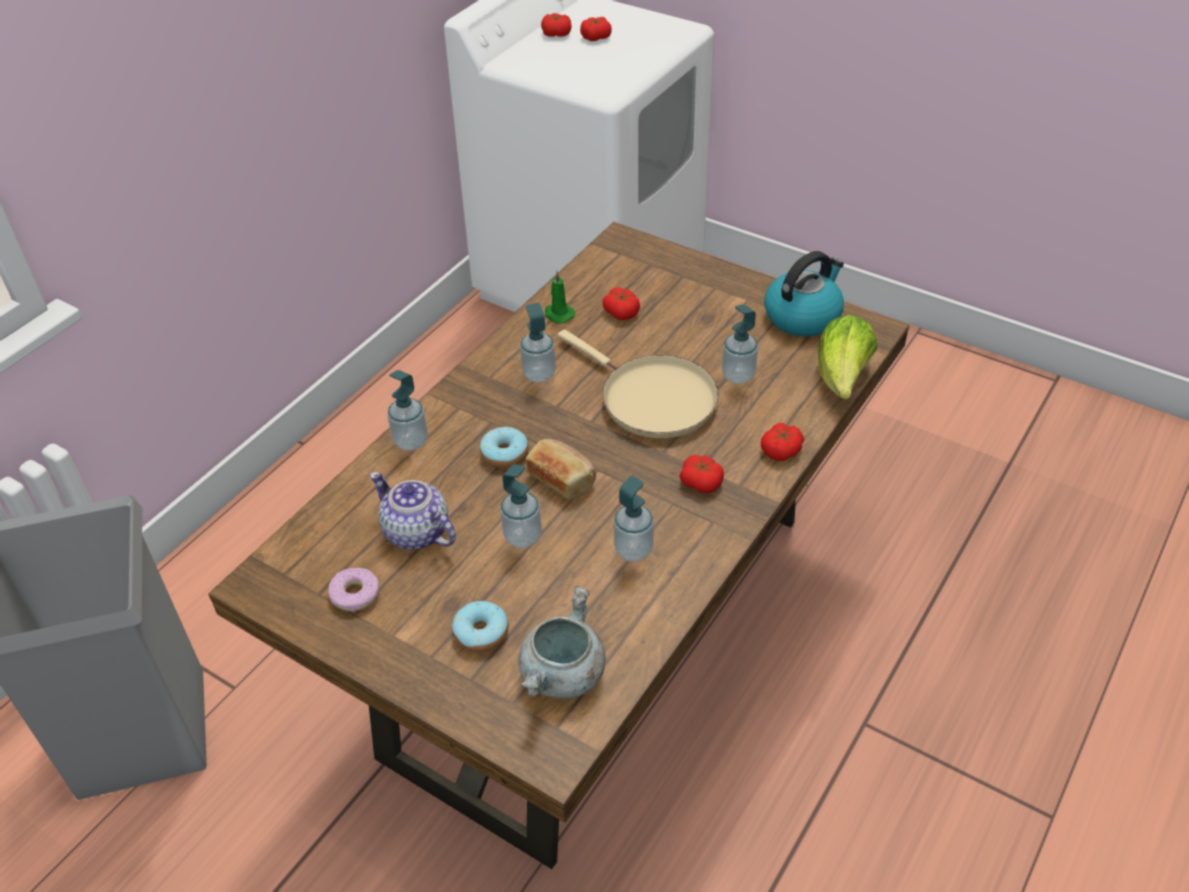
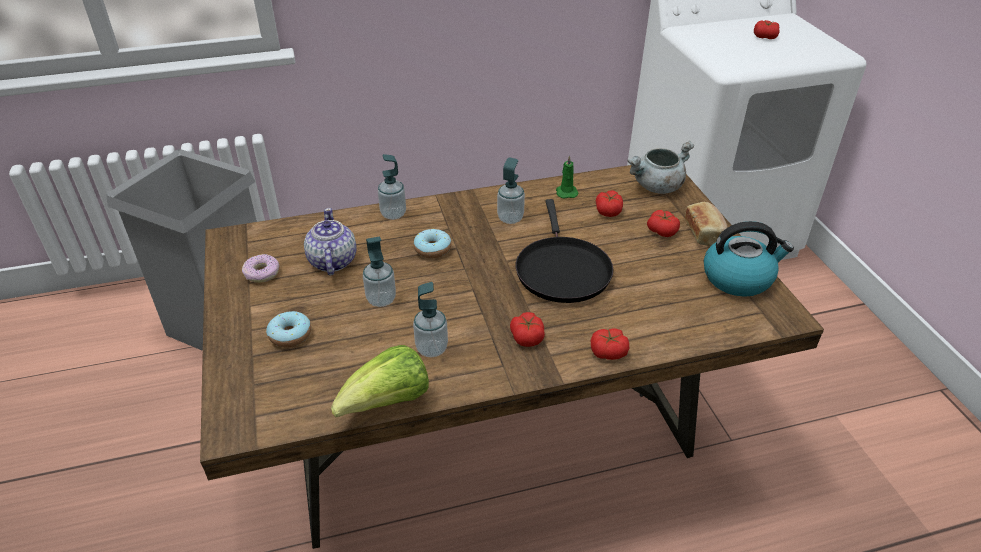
camera: 40 degrees right, 5 degrees down
(556, 34) = (739, 26): tomato -> tomato (662, 231)
(562, 478) = (446, 282): bread -> bread (705, 233)
(563, 676) = (297, 390): grey cooking pot -> grey cooking pot (657, 187)
(652, 399) = (561, 270): beige frying pan -> black frying pan
(738, 375) = (639, 288): soap dispenser -> none
(842, 378) = (717, 334): lettuce -> lettuce (387, 403)

